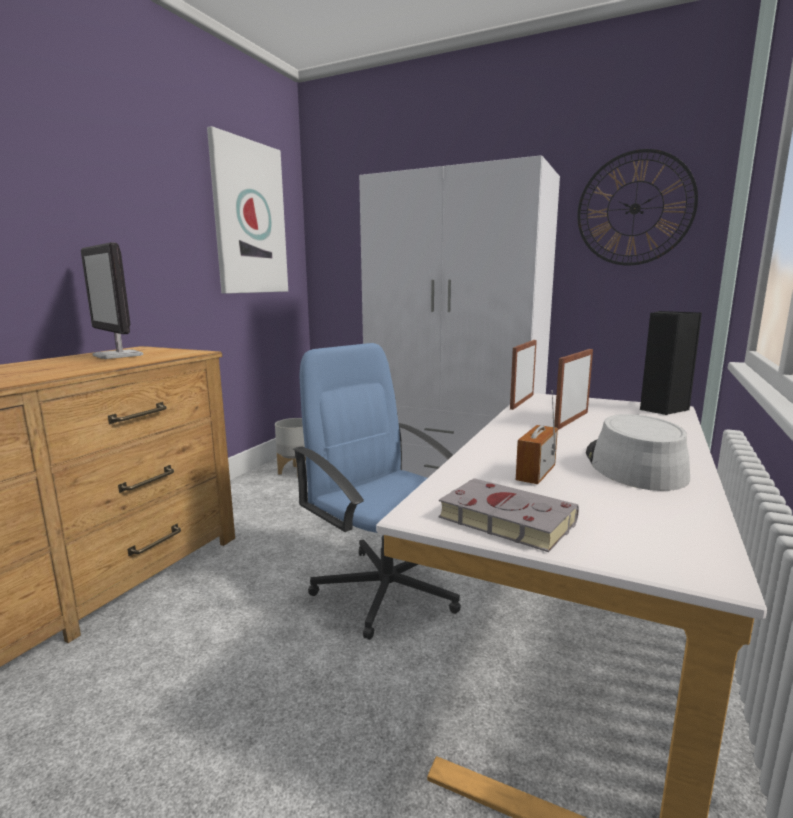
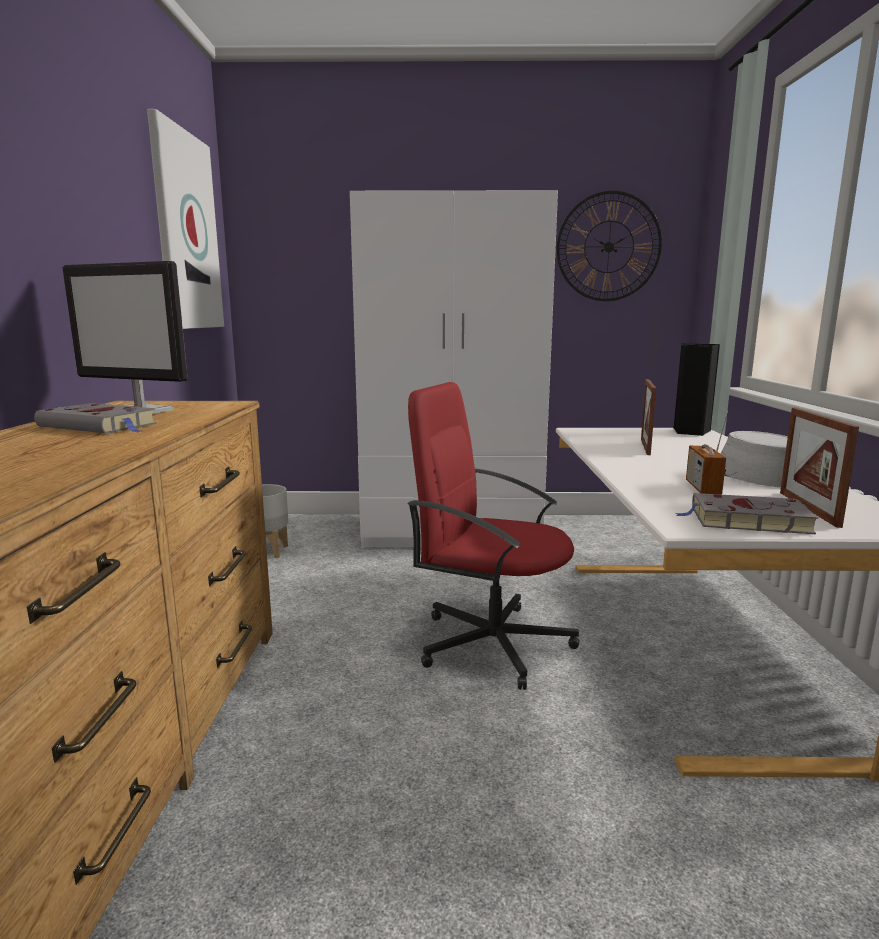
camera: 25 degrees left, 0 degrees up
(60, 364) = (100, 426): none -> grey book
(386, 587) = (491, 642): blue office chair -> red office chair
(522, 402) = (574, 435): picture frame -> picture frame (808, 508)

